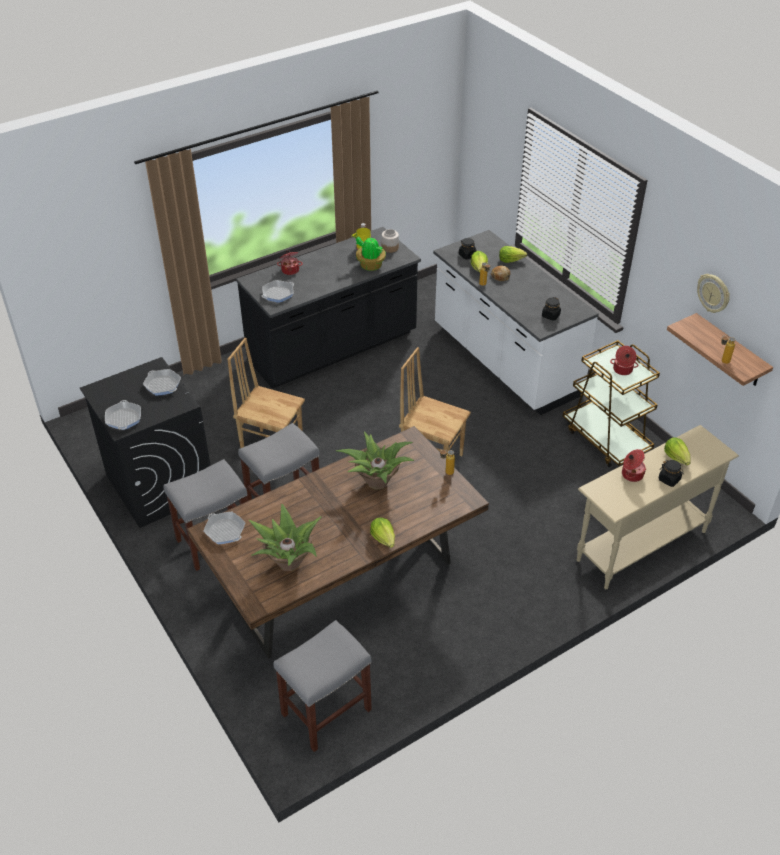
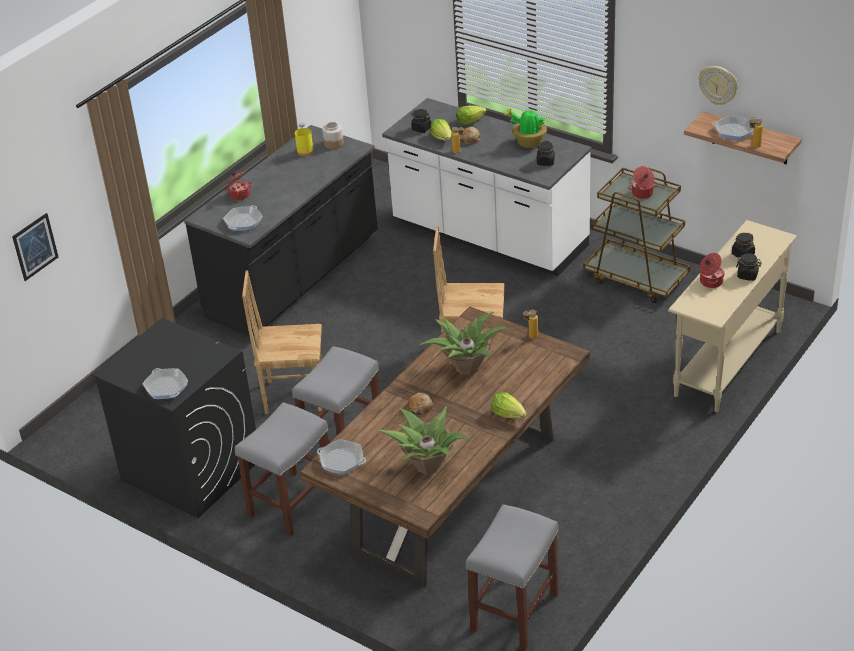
camera: 20 degrees left, 5 degrees down
(86, 269) = (35, 246): none -> picture
(162, 385) = (185, 343): frying pan -> frying pan (734, 131)
(316, 505) = (420, 407): none -> bread
(369, 265) = (324, 166): potted plant -> potted plant (528, 142)
(677, 457) = (742, 254): lettuce -> black jar

